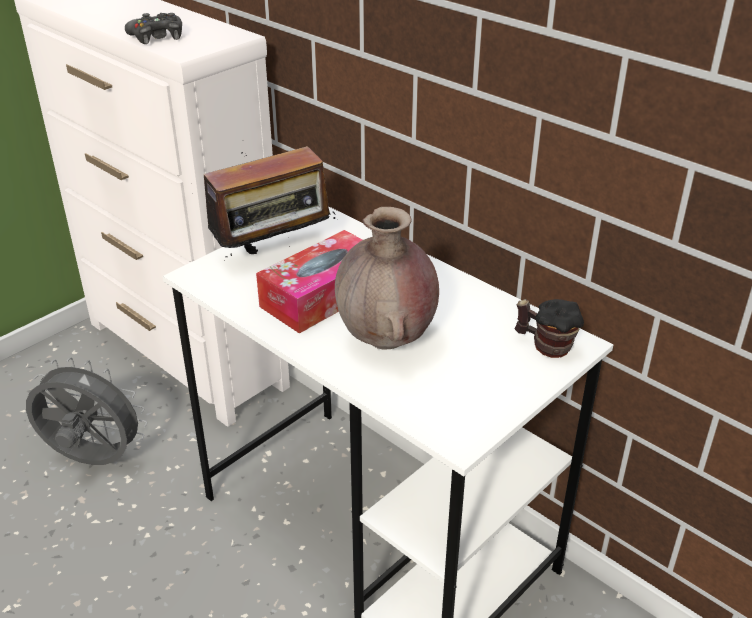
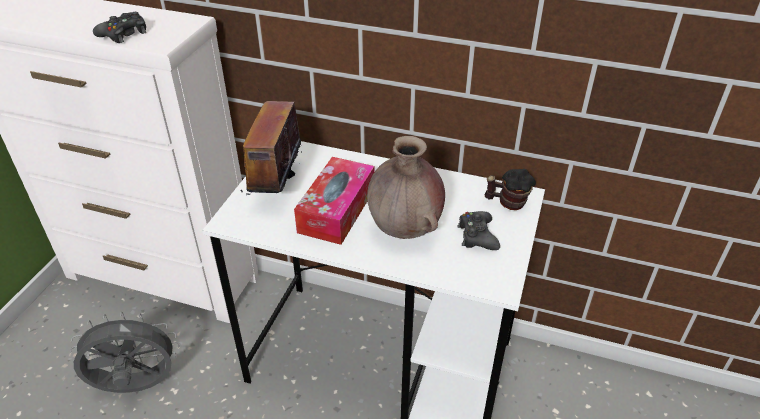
camera: 25 degrees left, 5 degrees up
(274, 253) = (276, 187): radio -> radio turned 150 degrees clockwise
(474, 372) = (477, 236): none -> black game controller

